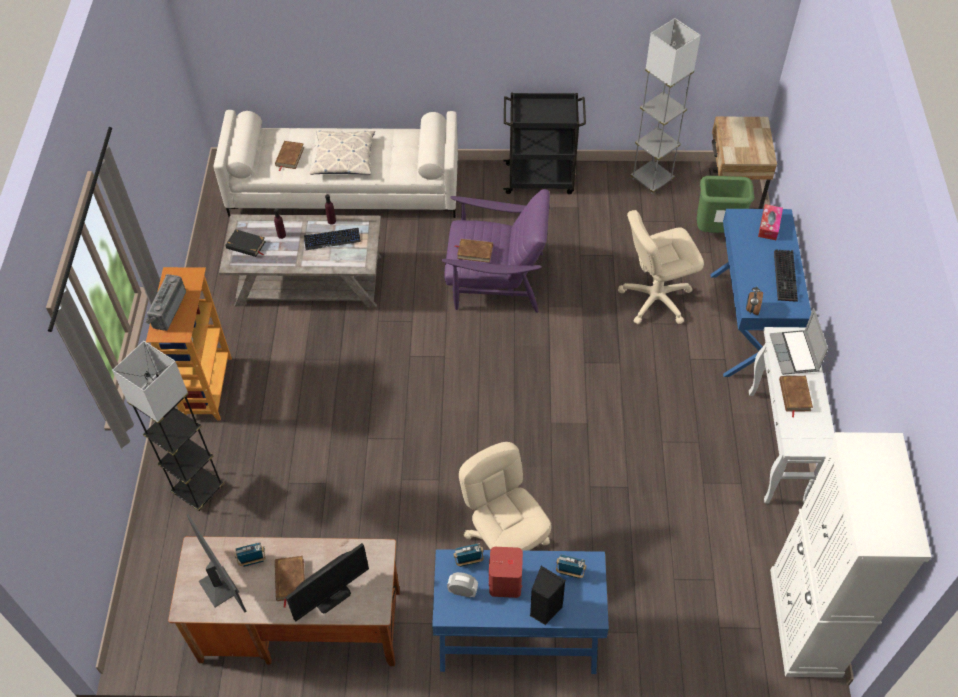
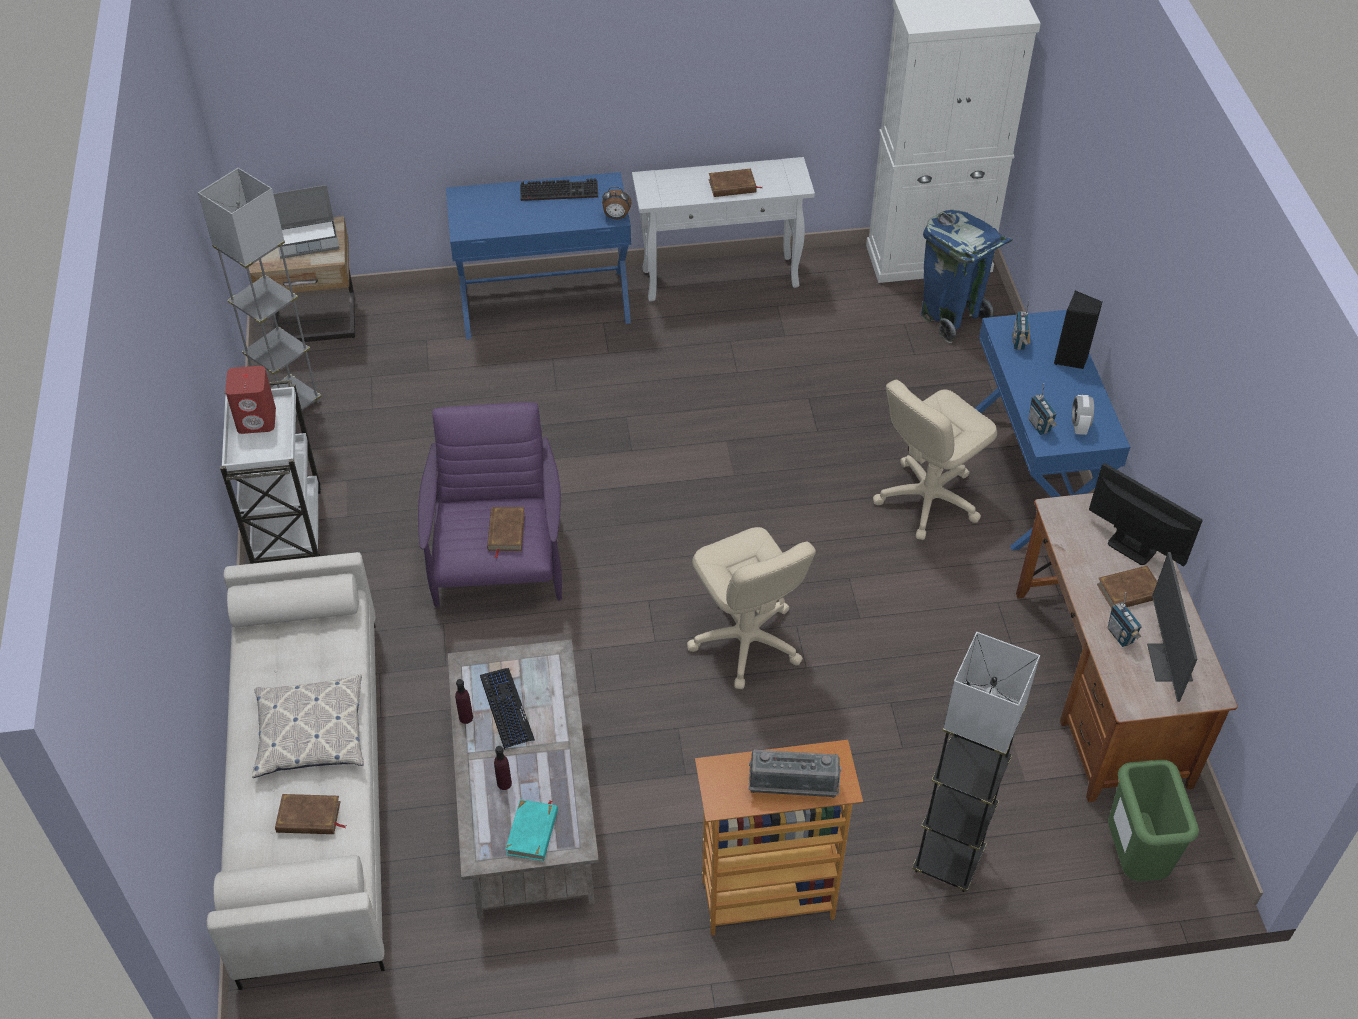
camera: 100 degrees left, 5 degrees down
(220, 586) = (1168, 663): monitor -> monitor turned 45 degrees counterclockwise
(246, 245) = (533, 832): black book -> turquoise book
(505, 583) = (1053, 392): red speaker -> red speaker (257, 420)
(541, 178) = (287, 528): black cart -> white cart
(655, 299) = (514, 388): beige office chair -> beige office chair (746, 642)
(717, 232) = (389, 335): green trash can -> green trash can (1132, 857)
(722, 622) = (951, 316): none -> blue trash can
(769, 226) = (477, 205): tissue box -> none
(795, 354) = (674, 185): laptop -> laptop (308, 239)

